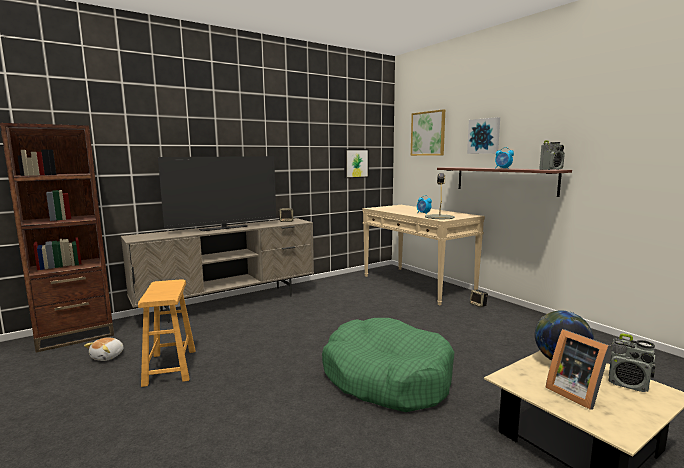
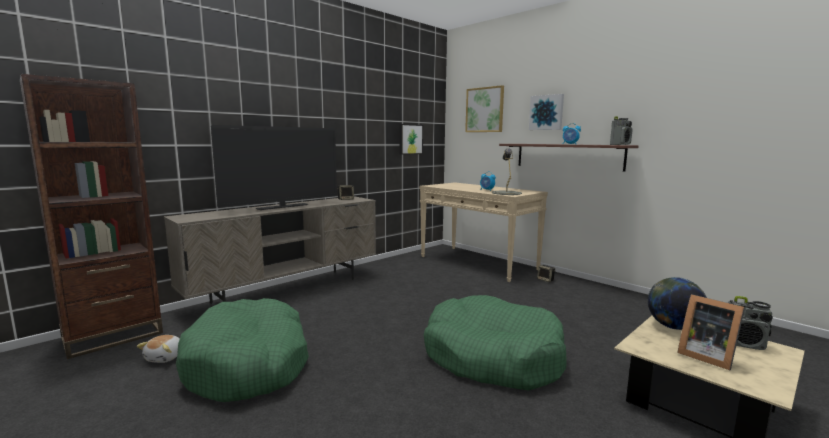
camera: 10 degrees left, 0 degrees up
(170, 367) = (249, 364): brown stool -> green dog bed

